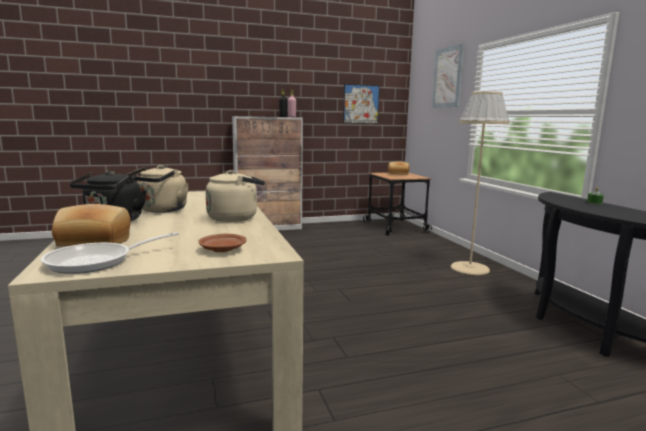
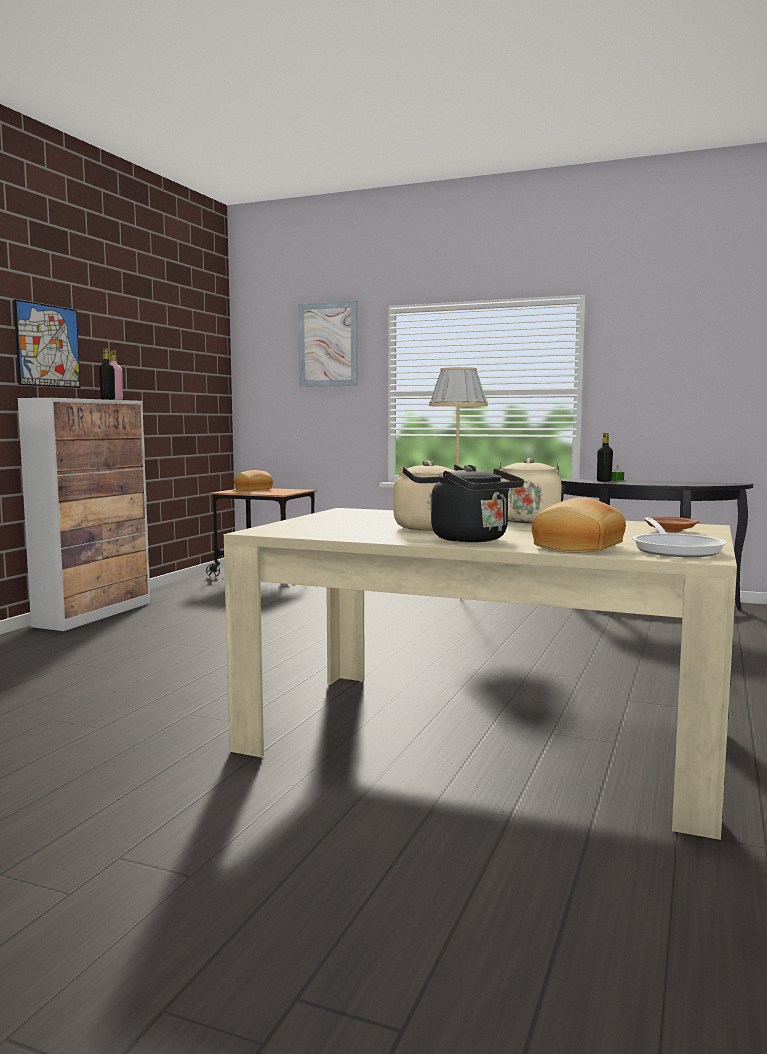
camera: 50 degrees left, 5 degrees down
(361, 104) = (184, 379): picture -> picture (47, 346)
(570, 201) = (604, 481): none -> black bottle

